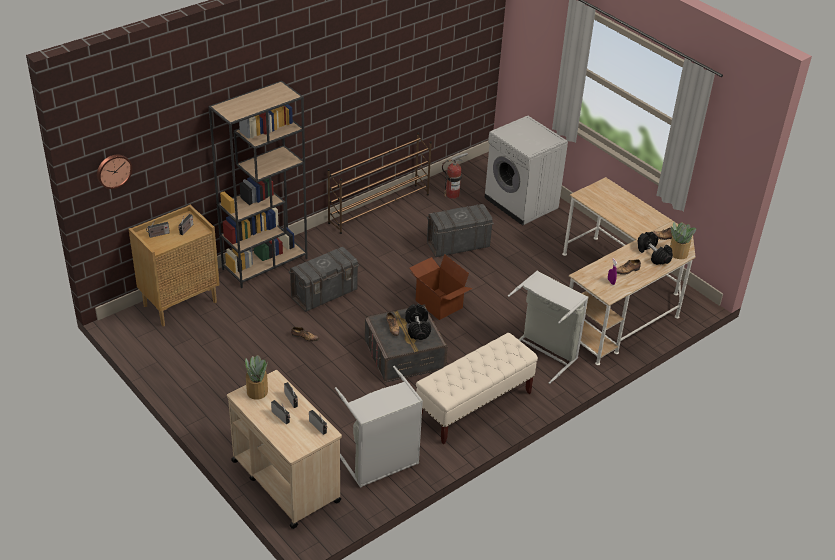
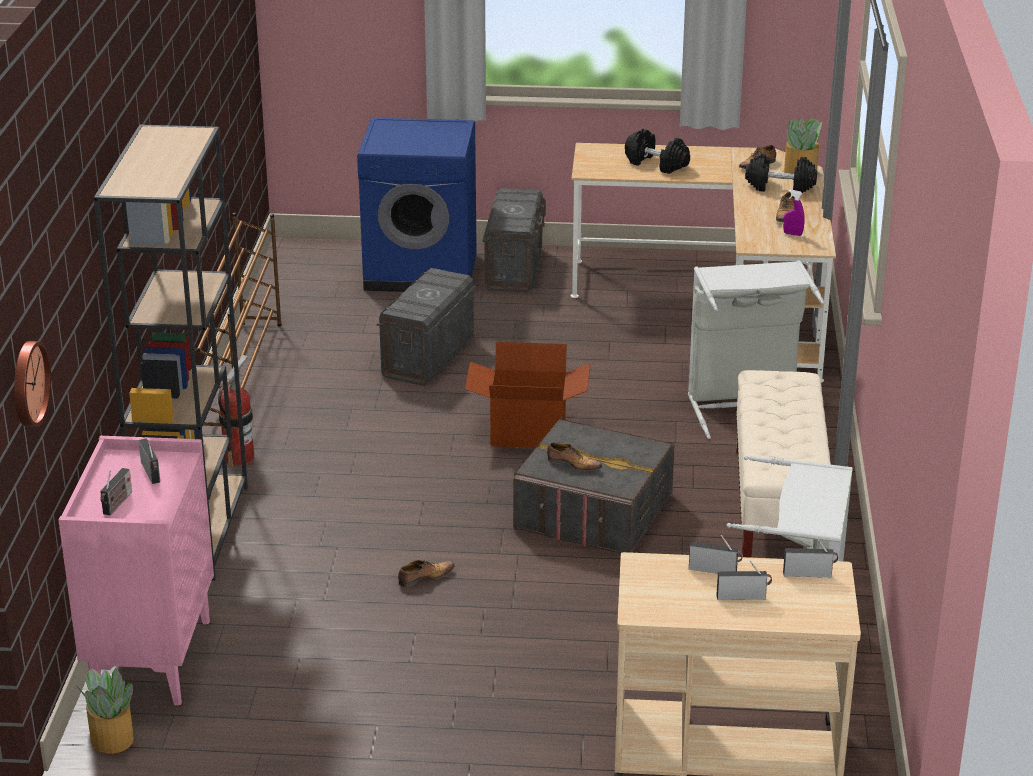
camera: 45 degrees left, 10 degrees down
(180, 303) = (153, 658): brown cabinet -> pink cabinet
(257, 391) = (651, 592): potted plant -> potted plant (112, 740)
(324, 294) = (354, 512): grey storage box -> grey storage box (514, 268)
(418, 328) = (605, 446): black dumbbell -> black dumbbell (657, 164)
(452, 194) = (313, 308): fire extinguisher -> fire extinguisher (239, 458)
(520, 204) = (421, 273): white washing machine -> blue washing machine

